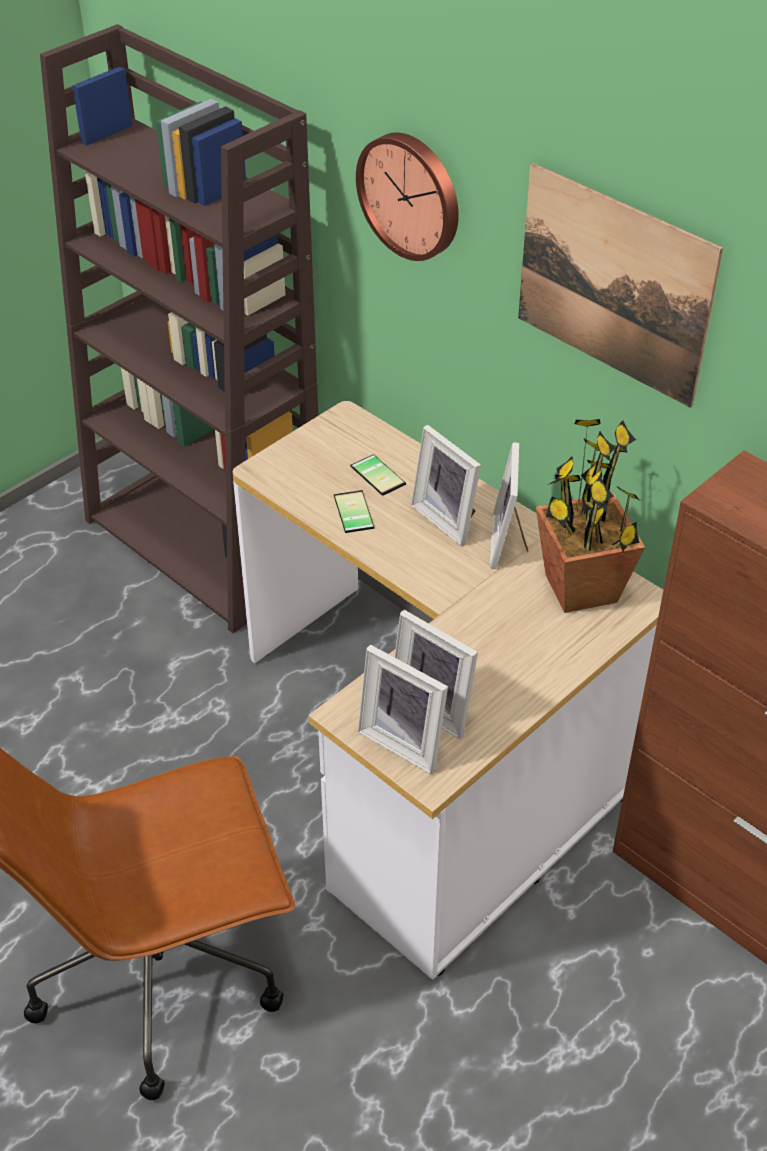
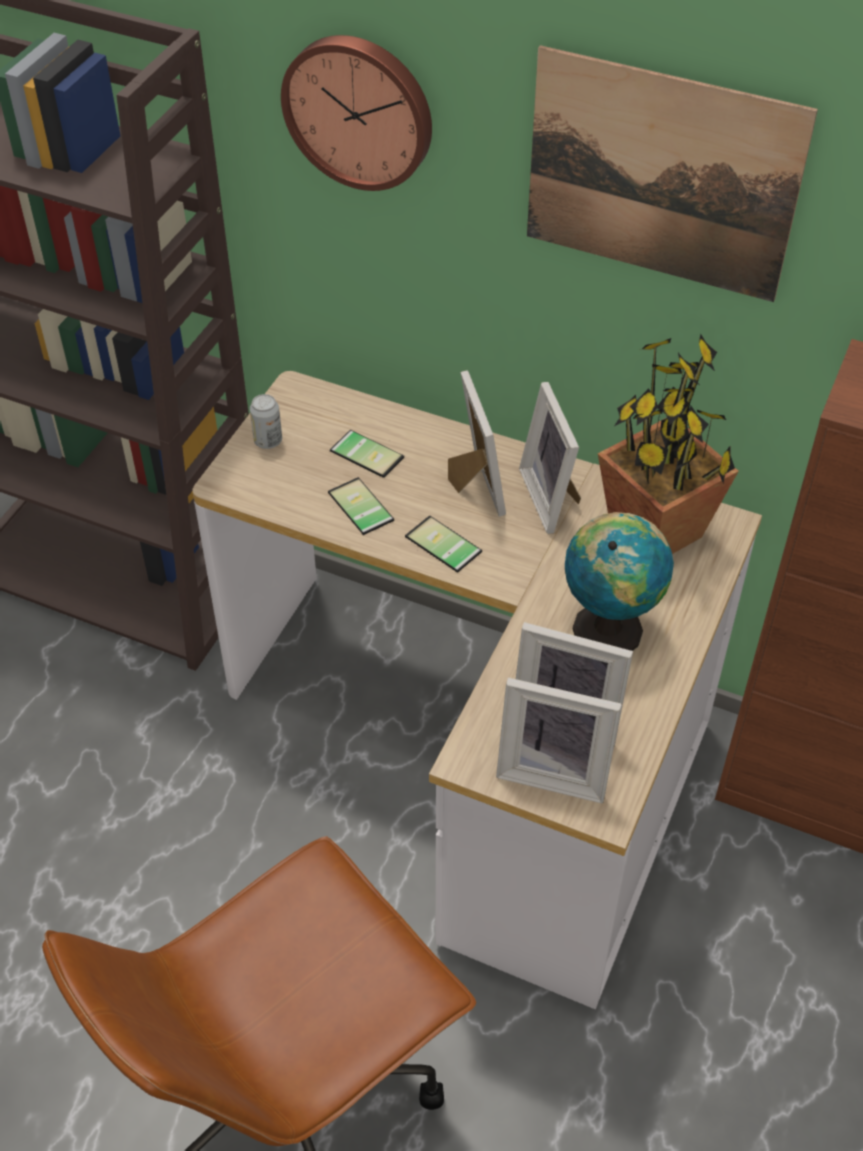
camera: 20 degrees left, 5 degrees up
(307, 448) = (268, 441): none -> can
(401, 556) = (440, 546): none -> phone
(449, 518) = (472, 486): picture frame -> picture frame turned 135 degrees counterclockwise
(505, 649) = (609, 627): none -> globe

